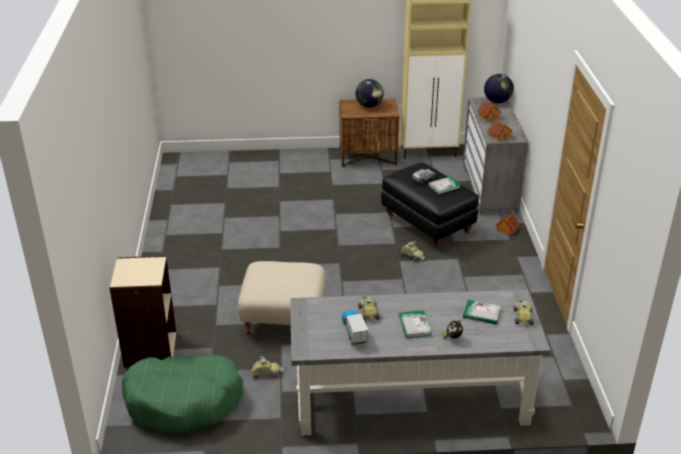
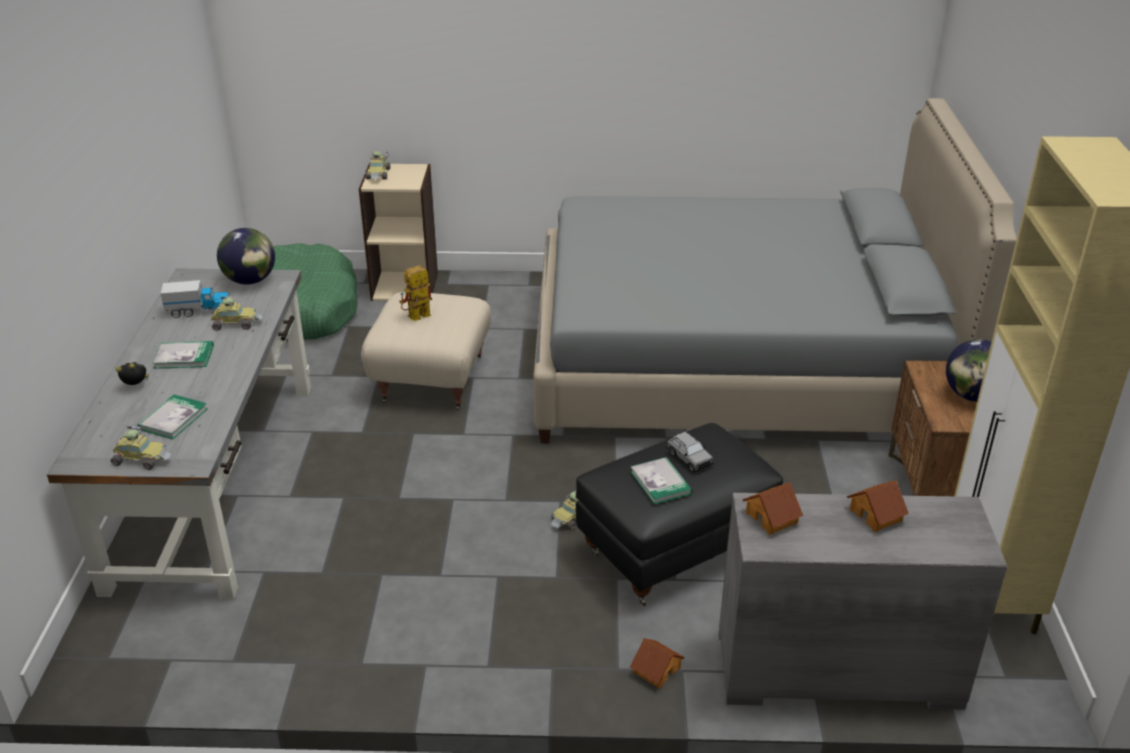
camera: 95 degrees right, 0 degrees up
(261, 206) = (735, 364): none -> grey bed
(266, 373) = (326, 364): toy car -> toy car (378, 174)
(287, 281) = (416, 318): none -> toy robot
(497, 101) = (968, 543): globe -> globe (250, 281)

